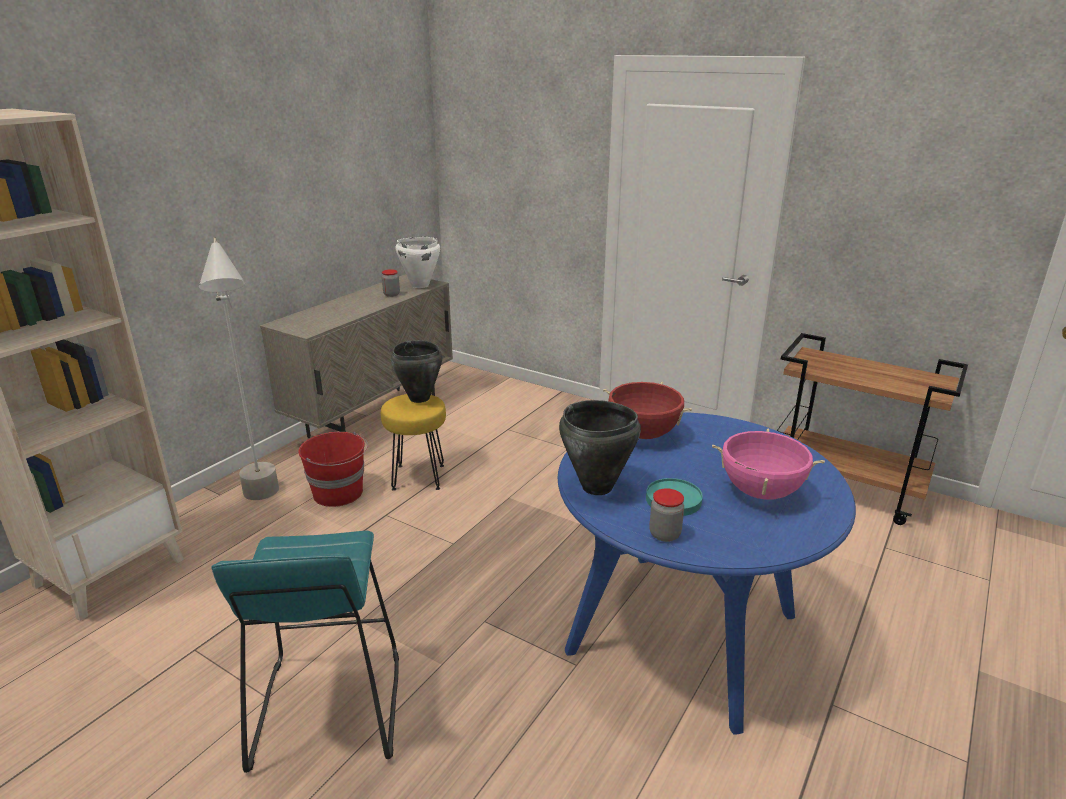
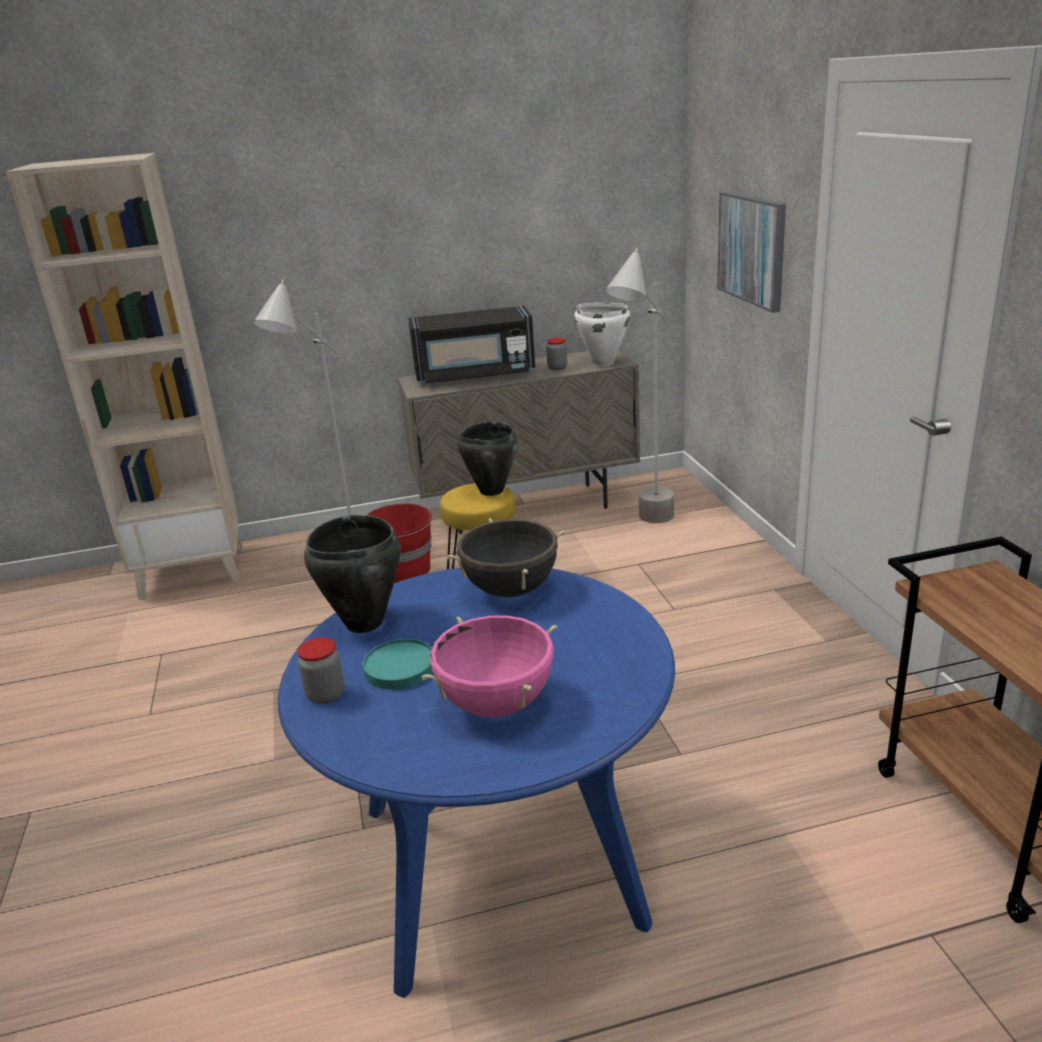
camera: 45 degrees right, 0 degrees up
(327, 708) = (167, 745): turquoise stool -> none
(332, 311) = (475, 375): none -> black microwave
(479, 406) = (645, 528): none -> grey floor lamp
(531, 187) = (752, 249): none -> picture
(643, 434) = (510, 590): red cooking pot -> black cooking pot

